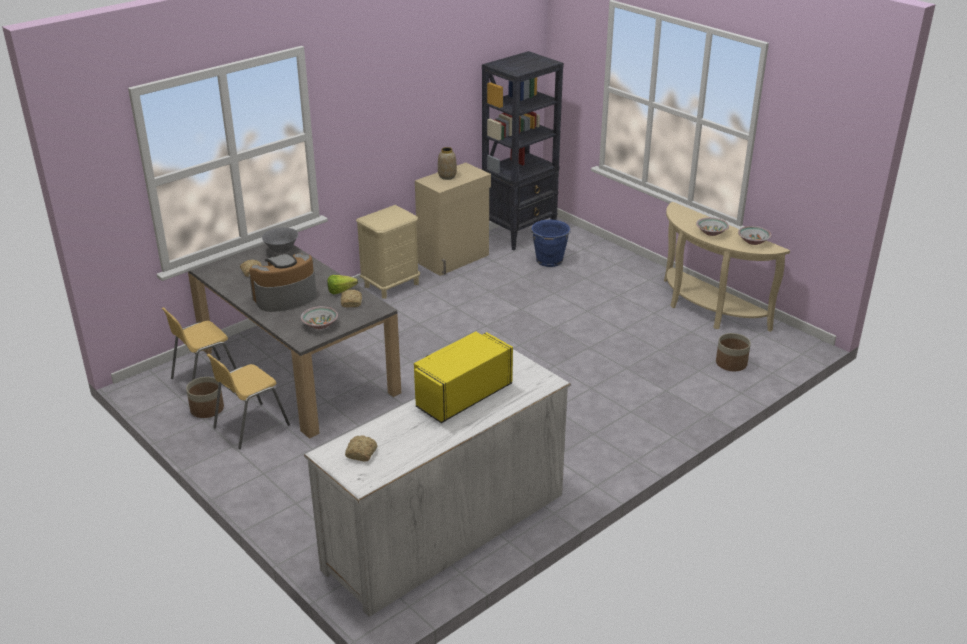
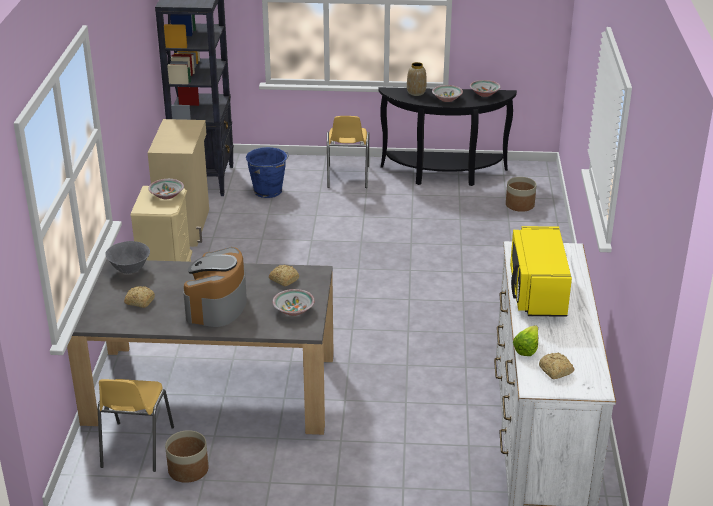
camera: 45 degrees left, 0 degrees up
(250, 426) = (255, 458): yellow chair -> yellow chair (347, 177)
(343, 291) = (258, 274): lettuce -> lettuce (529, 347)
(396, 217) = (167, 196): none -> bowl
(447, 177) = (172, 137): vase -> vase (416, 93)
(706, 310) = (444, 175): beige console table -> black console table

